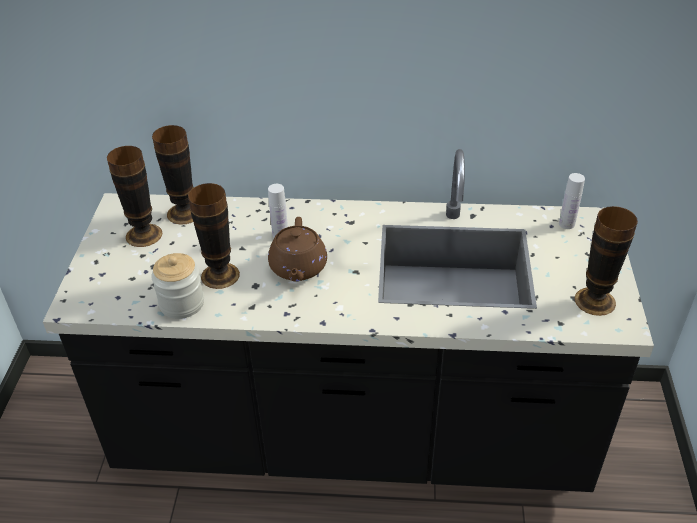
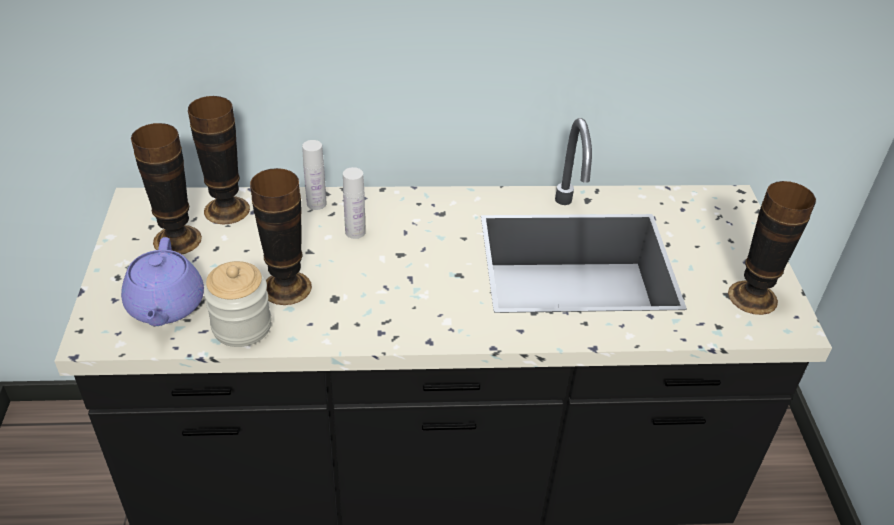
camera: 10 degrees left, 0 degrees up
(128, 285) = (165, 306): none -> purple teapot
(298, 268) = (385, 274): brown teapot -> none
(566, 224) = (699, 206): white bottle -> white bottle (316, 203)

